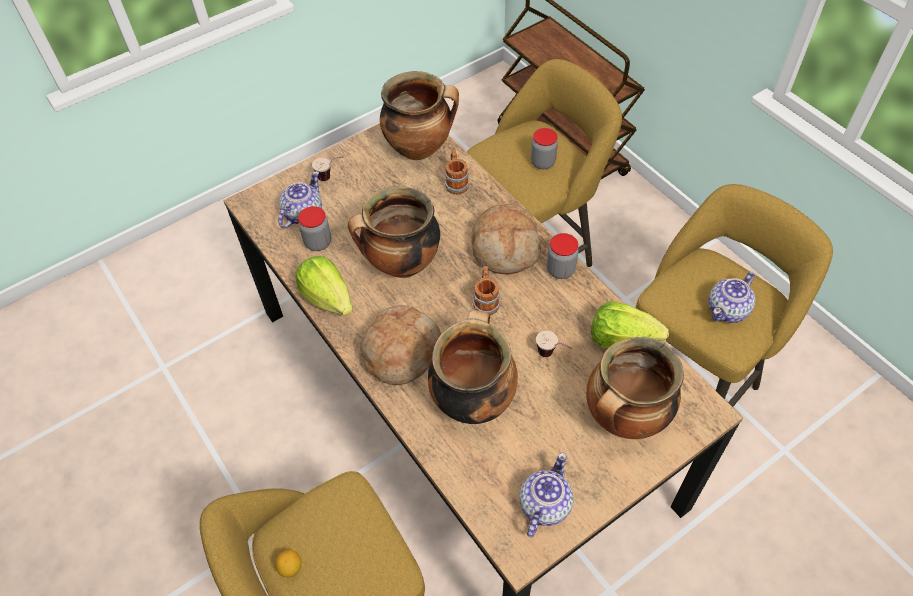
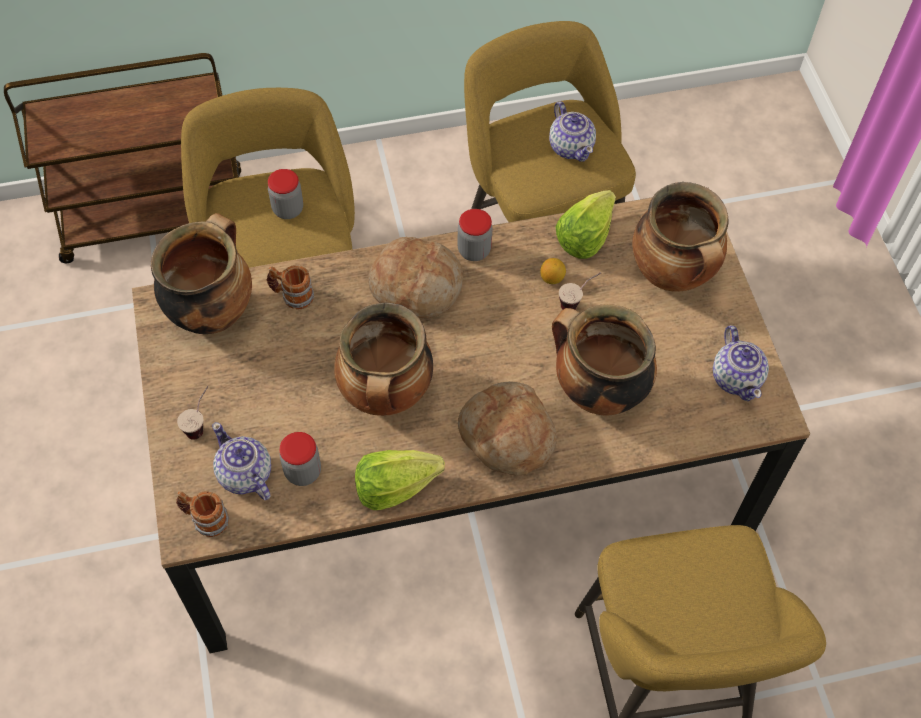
camera: 70 degrees left, 5 degrees up
(291, 567) = (698, 641): lemon -> lemon (552, 278)
(486, 300) = (479, 332): mug -> mug (205, 519)
(544, 506) = (736, 377): teapot -> teapot turned 150 degrees counterclockwise

